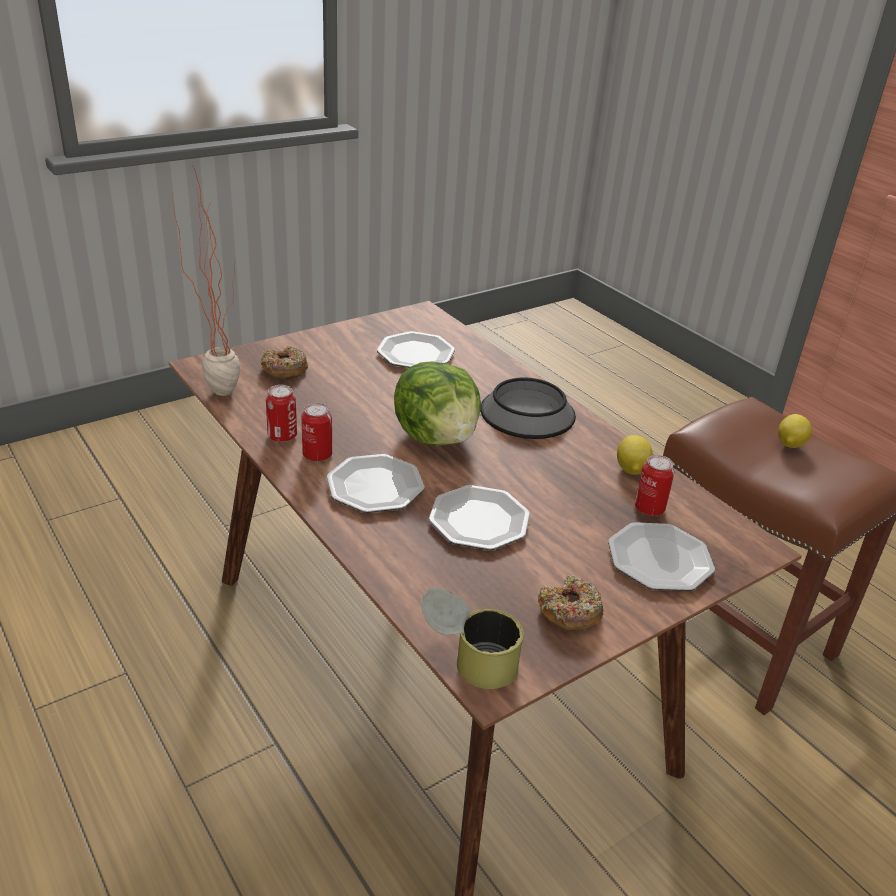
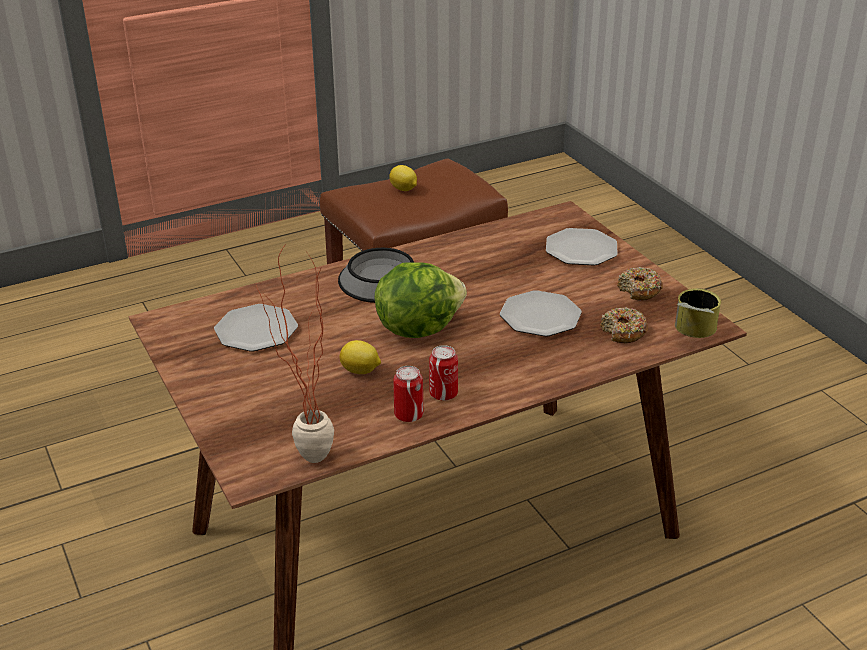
camera: 80 degrees left, 0 degrees up
(284, 370) = (272, 416): donut -> donut (623, 332)
(375, 487) = (495, 363): plate -> none
(631, 470) = (472, 244): lemon -> lemon (361, 371)
(649, 508) = (522, 244): can -> none

